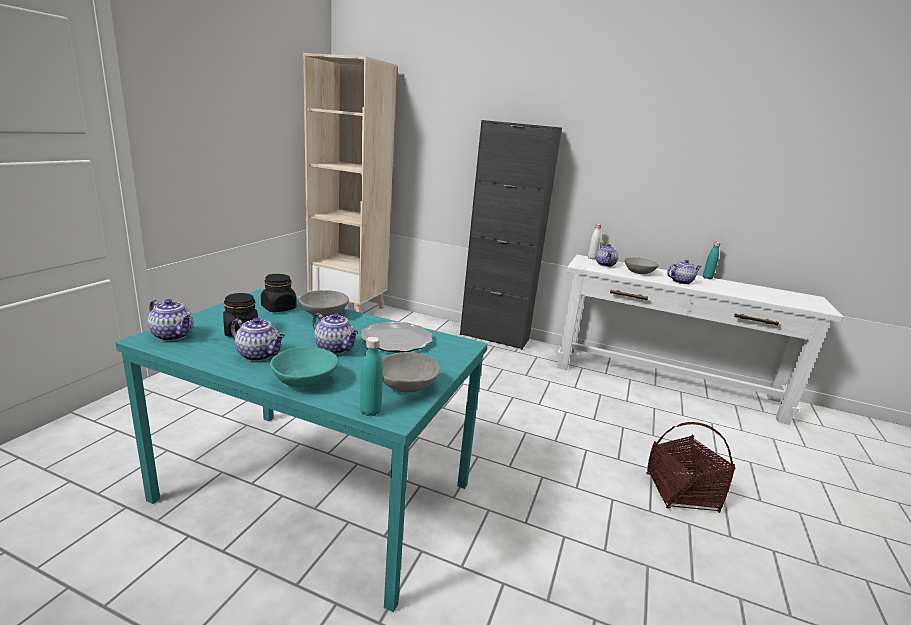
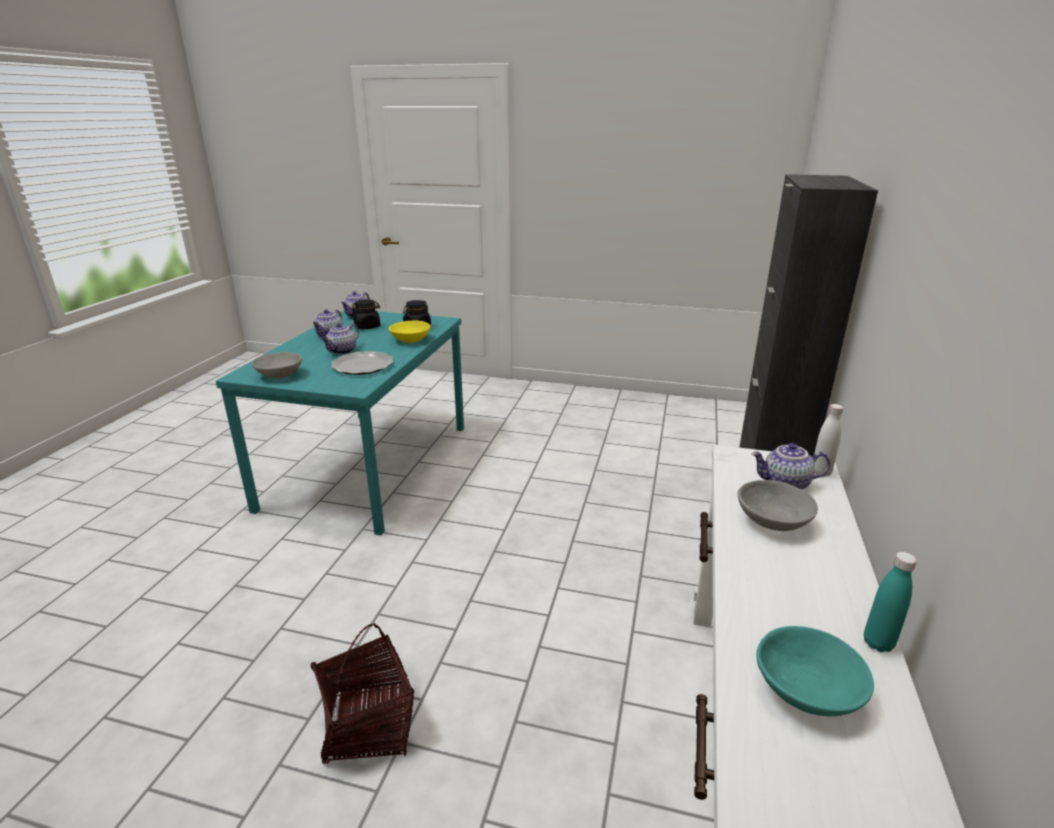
camera: 85 degrees right, 5 degrees up
(304, 381) = (291, 350): turquoise bowl -> turquoise bowl (806, 690)
(324, 314) = (411, 340): grey bowl -> yellow bowl
(349, 308) = (723, 421): beige bookcase -> none
(370, 411) = (247, 369): turquoise bottle -> none
(681, 281) = (765, 577): teapot -> none

